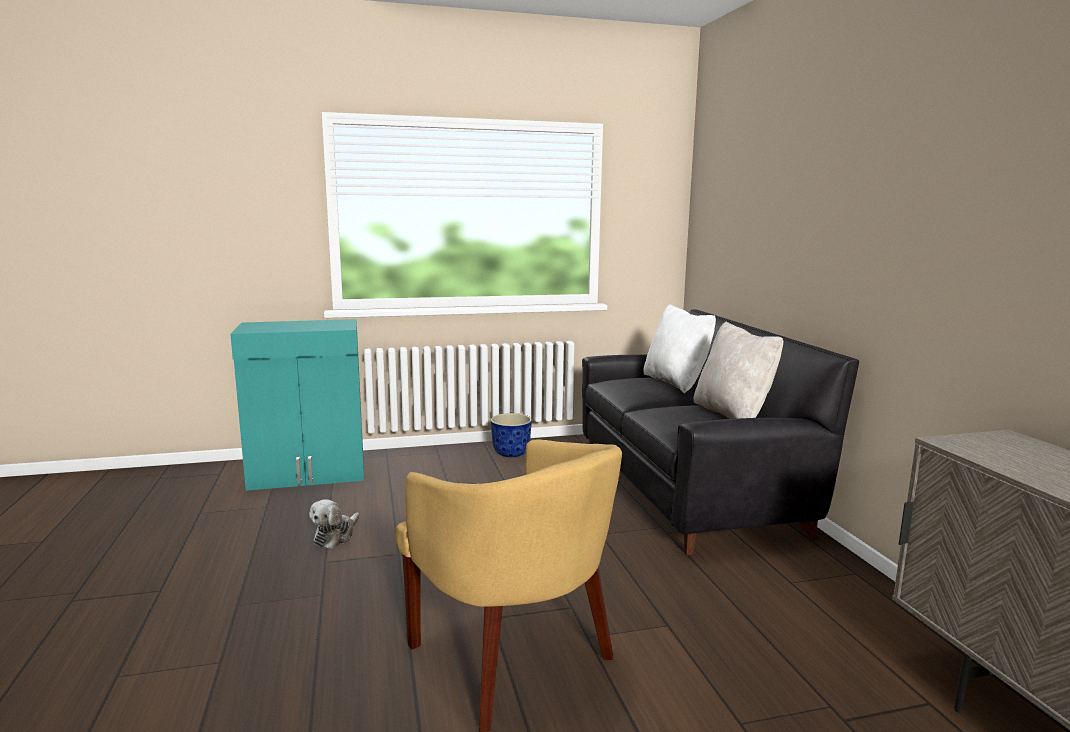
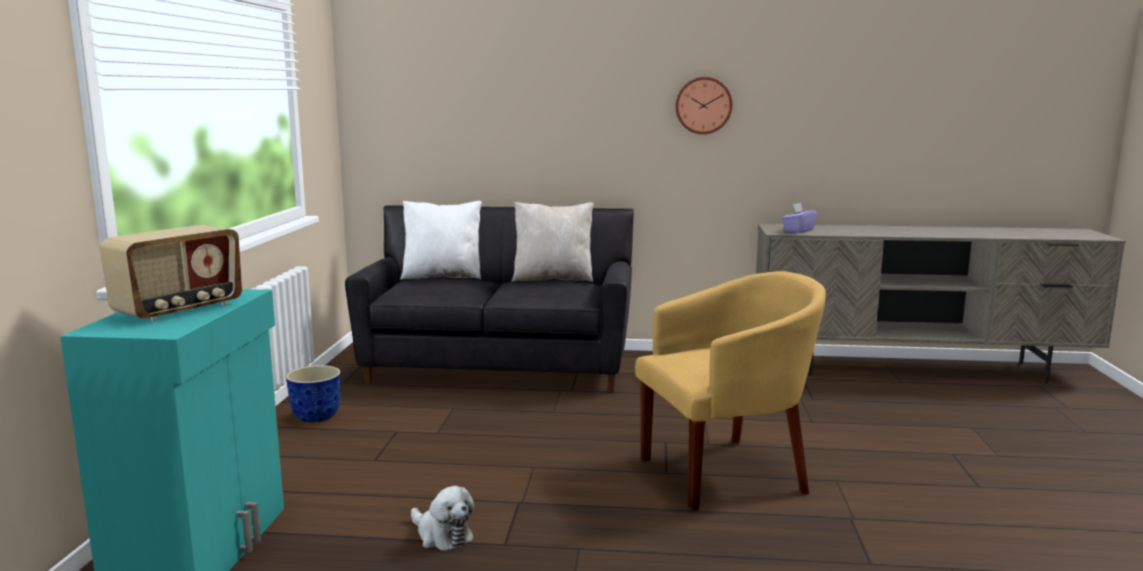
camera: 70 degrees left, 0 degrees up
(296, 326) = (180, 310): none -> radio
(960, 222) = (703, 105): none -> wall clock
(1000, 454) = (798, 231): none -> purple tissue box

